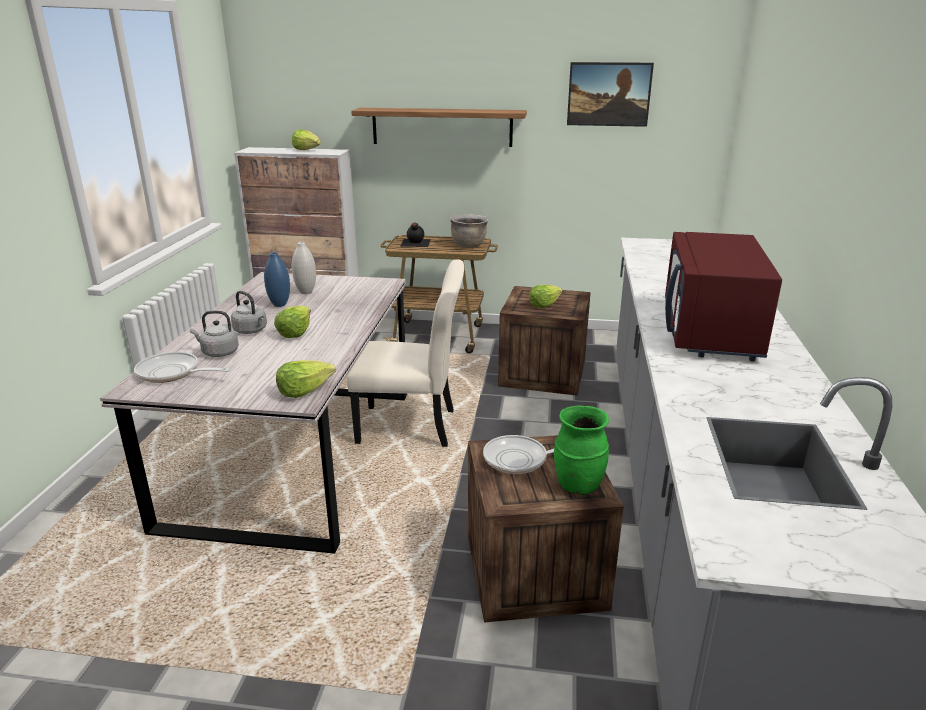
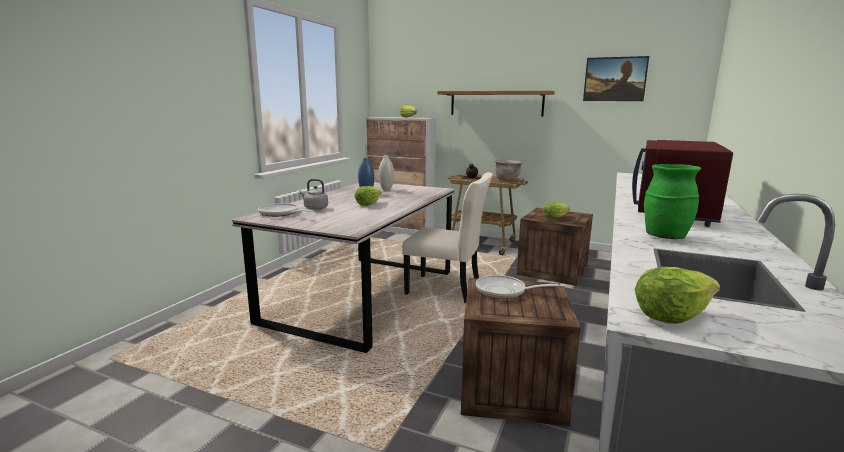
camera: 15 degrees right, 10 degrees down
(251, 331) = (341, 201): grey kettle -> none
(304, 391) = (357, 227): lettuce -> lettuce (671, 315)
(577, 485) = (545, 310): green vase -> green vase (664, 236)

